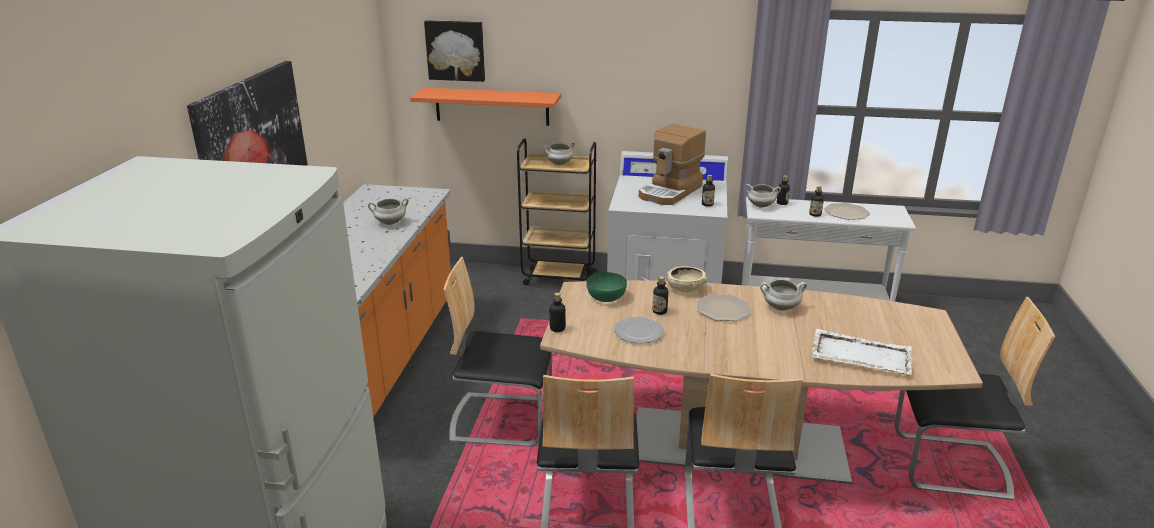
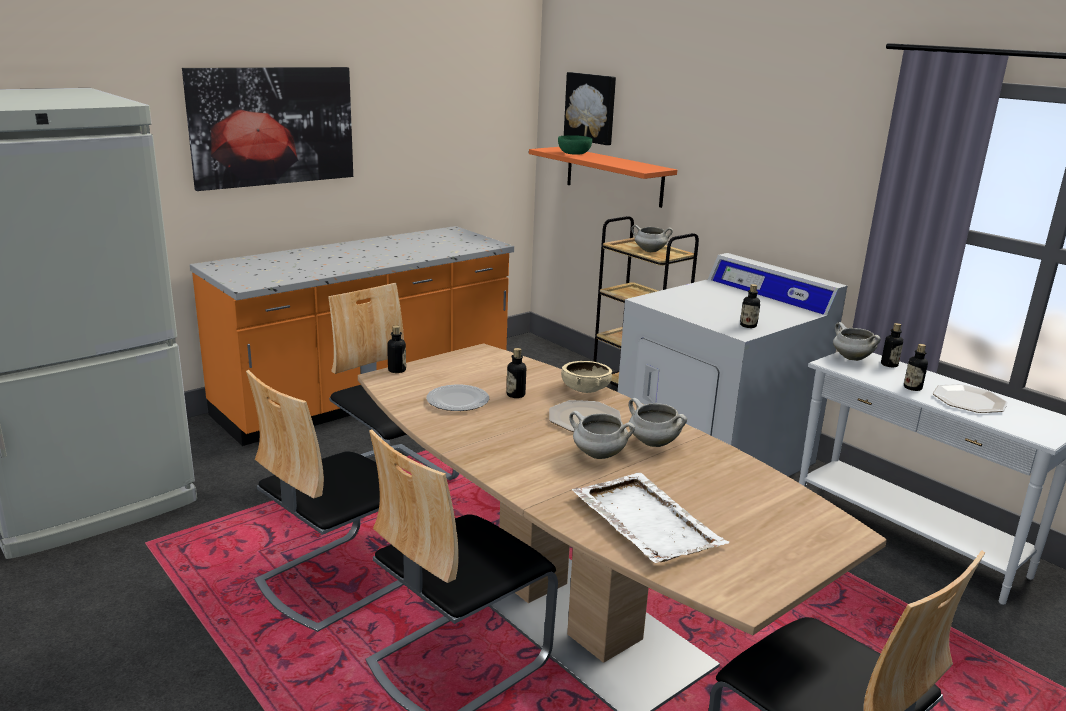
camera: 40 degrees right, 5 degrees down
(390, 223) = (411, 252): white cooking pot -> white cooking pot (598, 455)
(606, 297) = (493, 366): green bowl -> green bowl (574, 153)
(671, 192) = (730, 305): coffee machine -> none

